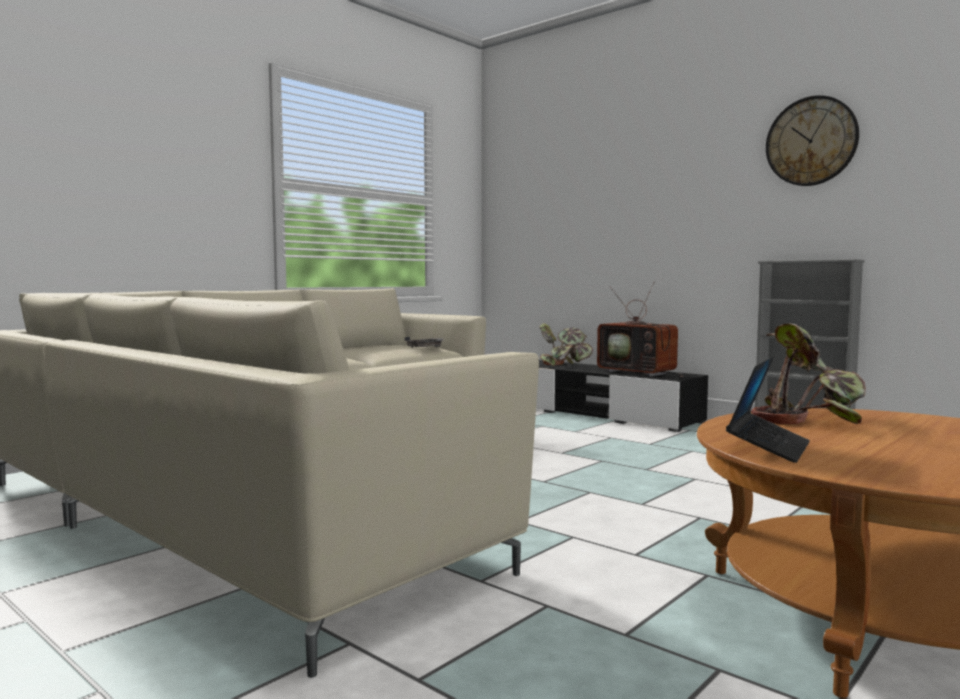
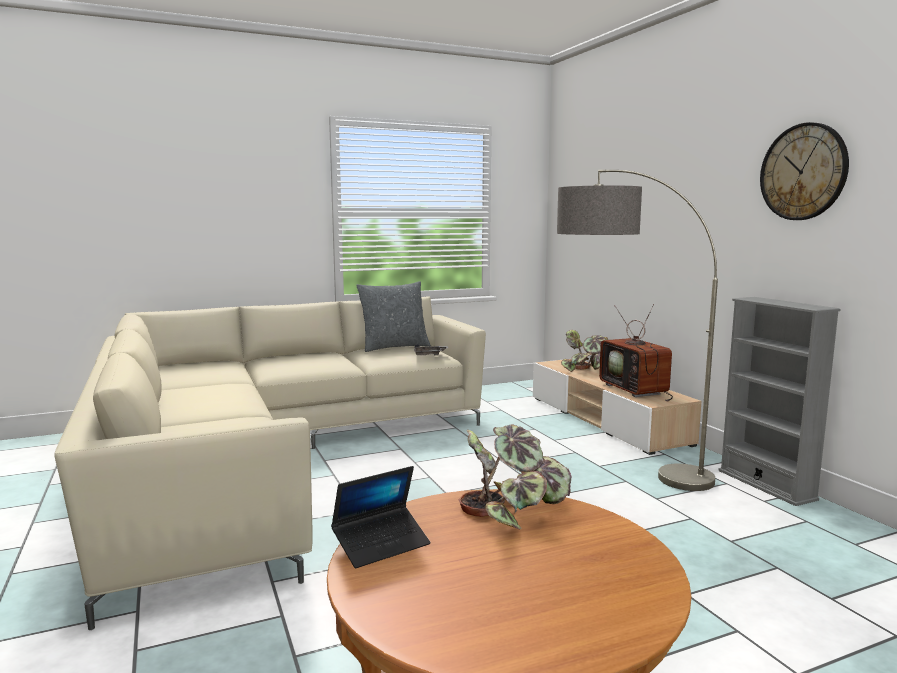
camera: 25 degrees right, 5 degrees up
(368, 346) = (394, 347): none -> grey pillow
(596, 413) = (605, 420): black tv stand -> beige tv stand
(673, 445) = (619, 471): none -> floor lamp

